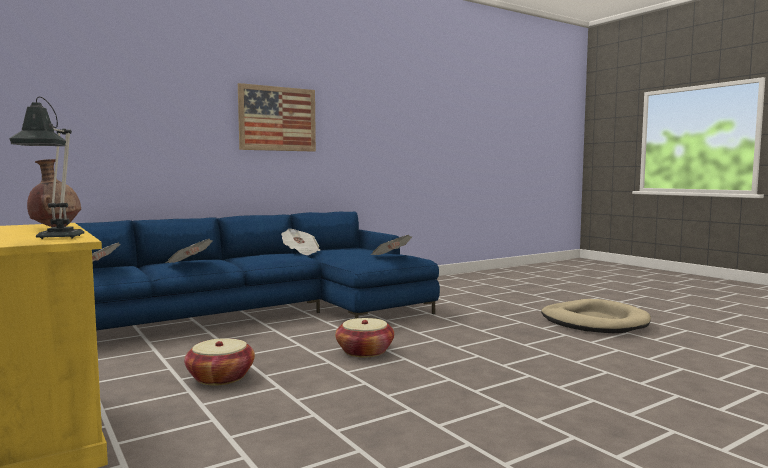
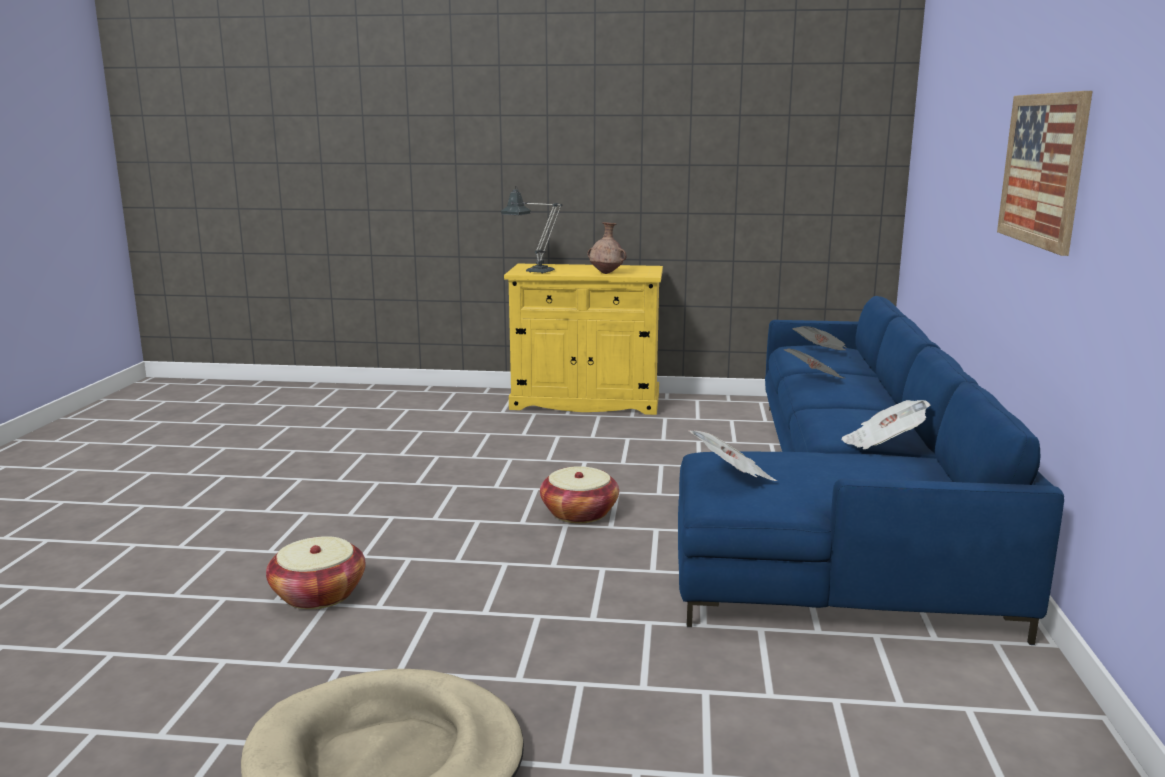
camera: 130 degrees right, 10 degrees up
(220, 378) = (606, 449): basket -> basket (318, 594)

